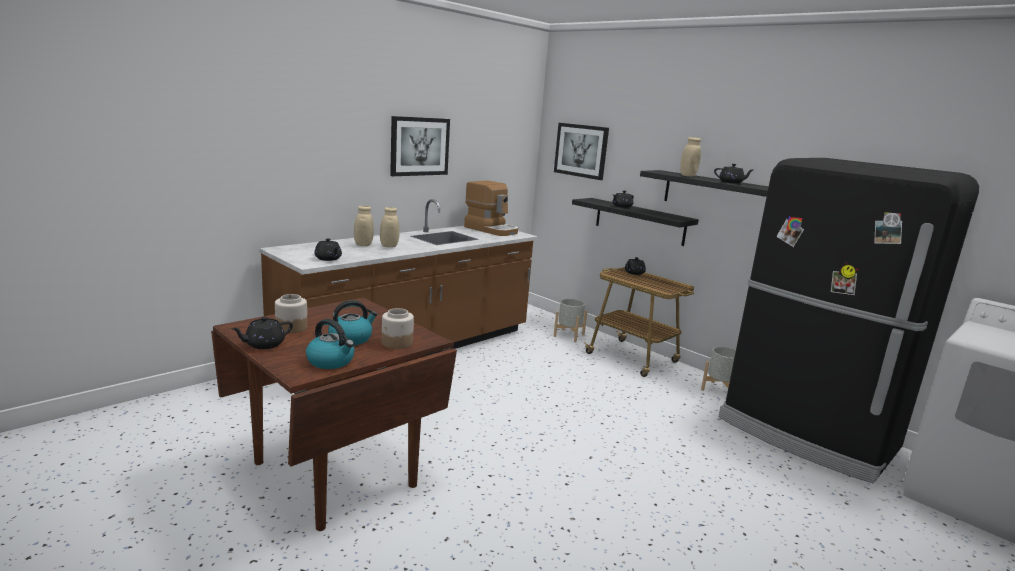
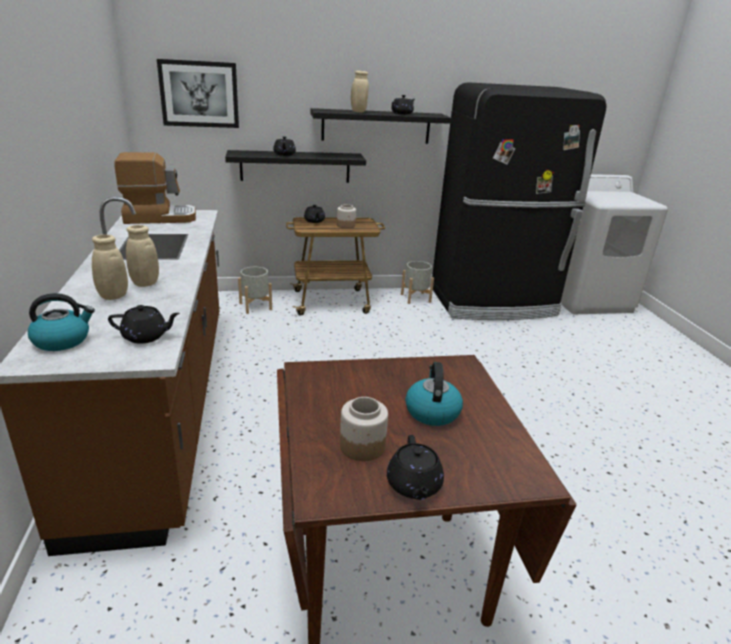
camera: 55 degrees left, 10 degrees up
(331, 361) = (500, 445): kettle -> kettle (63, 340)
(397, 343) = (462, 386): jar -> jar (346, 226)
(419, 146) = (64, 119): picture -> none

